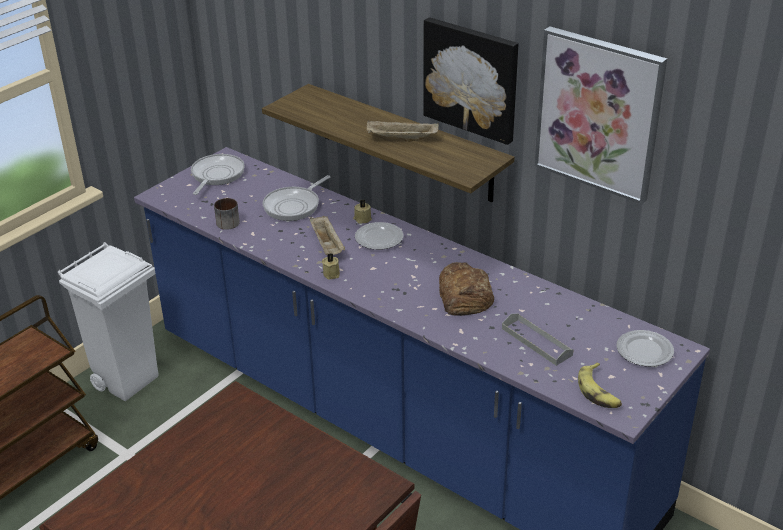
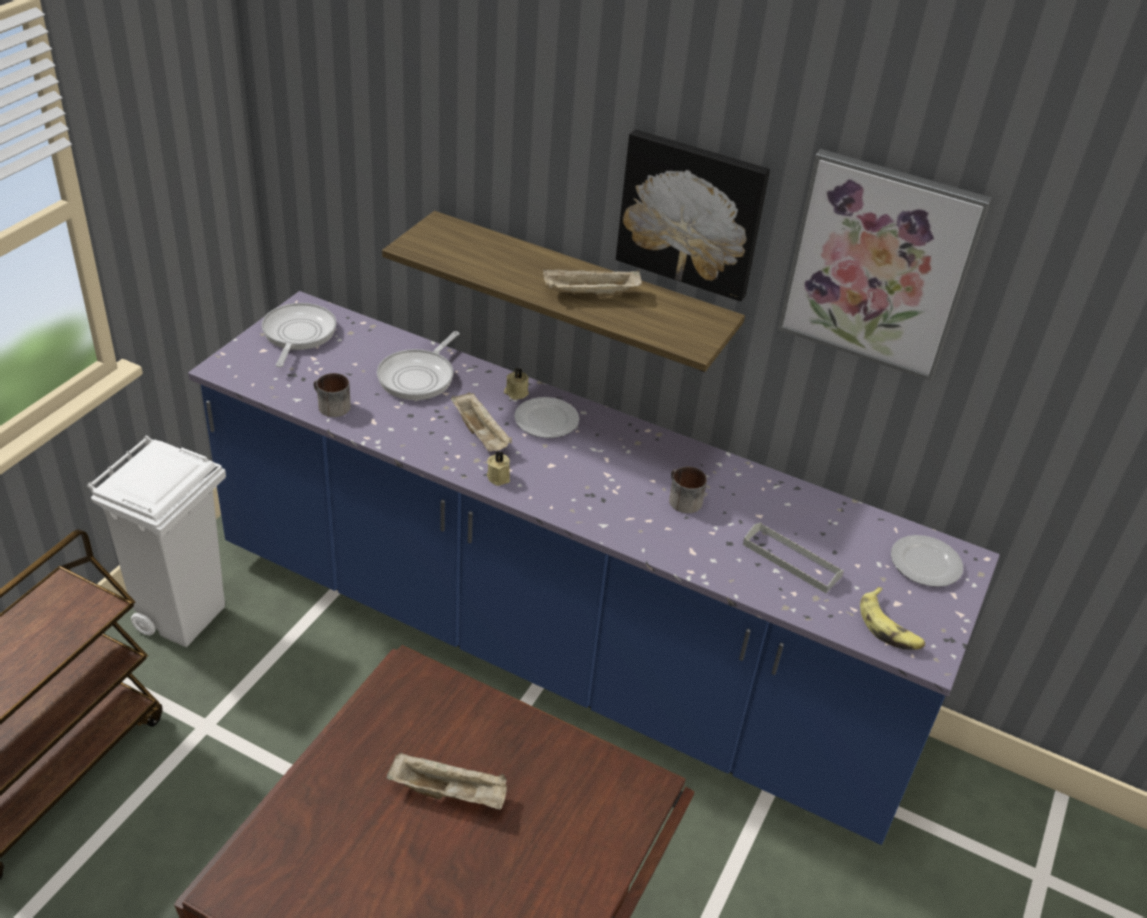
camera: 15 degrees left, 5 degrees up
(240, 476) = (450, 793): none -> beige tray
(464, 296) = (681, 499): bread -> mug

